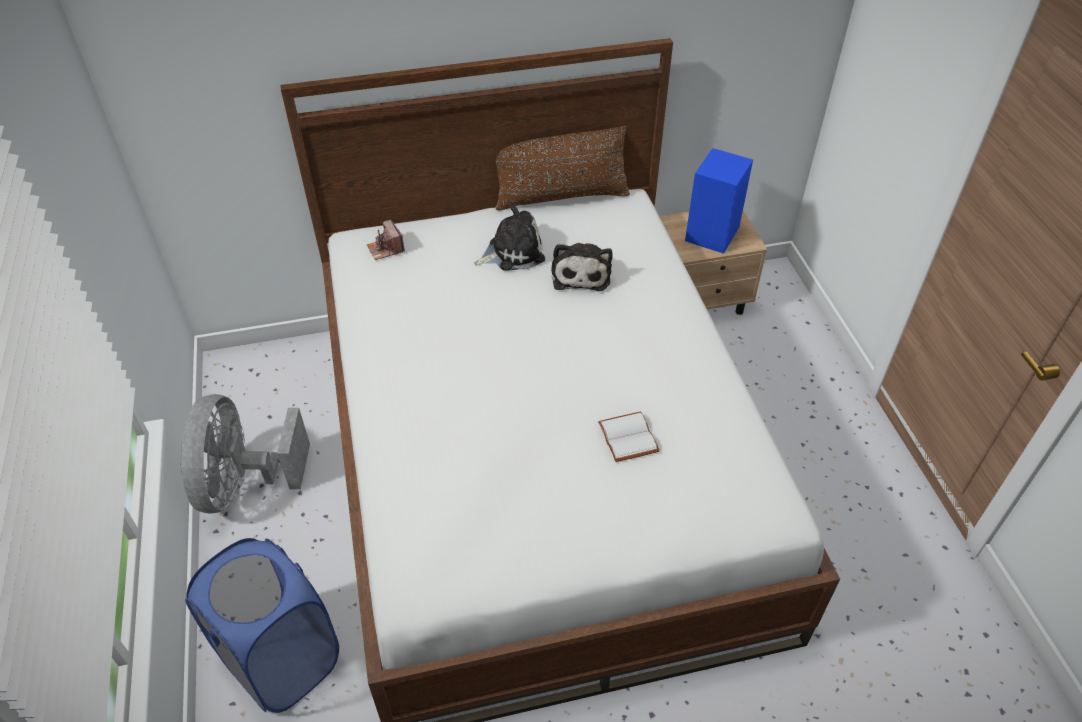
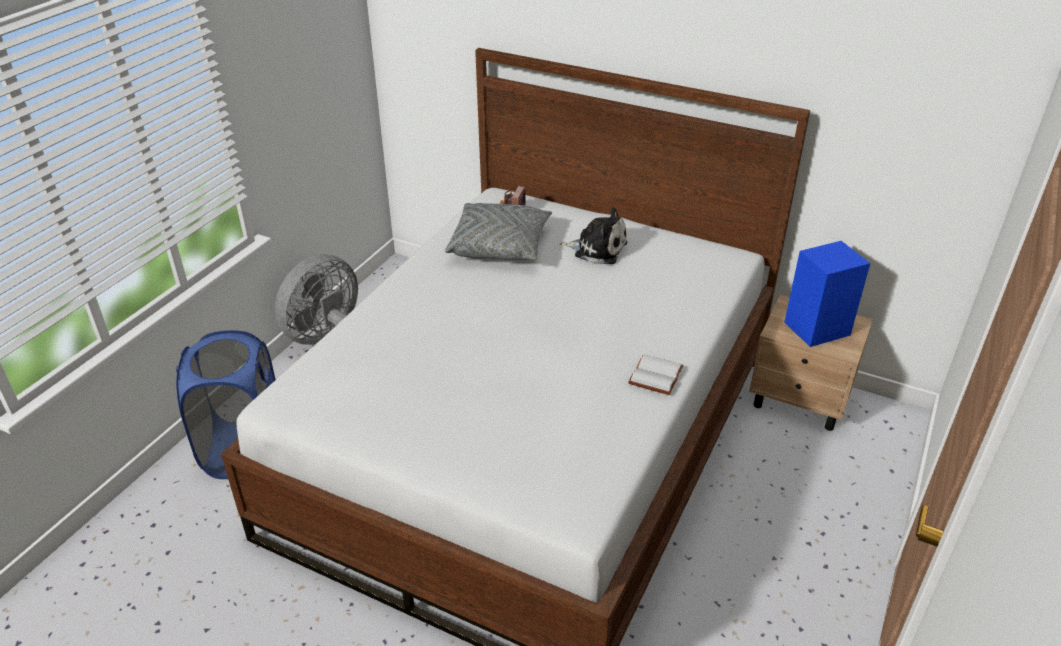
camera: 40 degrees right, 10 degrees down
(423, 296) = (500, 246): none -> grey pillow
(561, 197) = (682, 231): brown pillow -> none
(581, 273) = (631, 285): plush toy -> none
(630, 438) = (530, 402): white book -> white book (657, 376)

